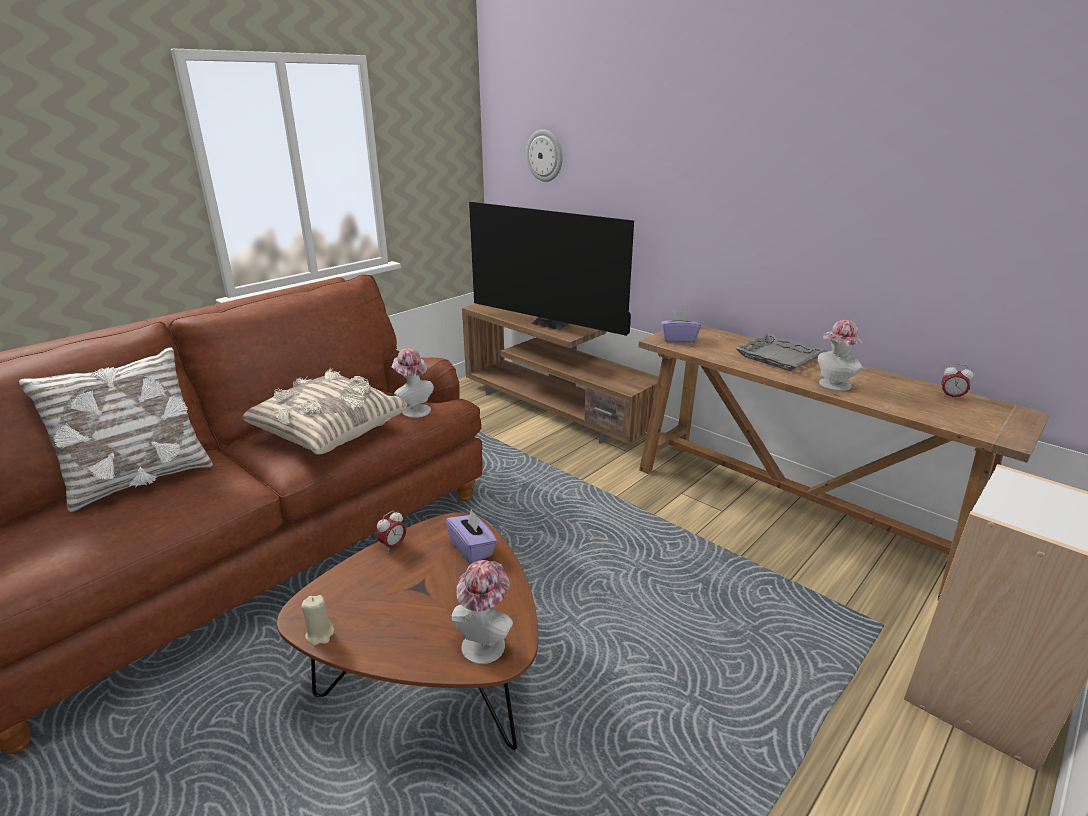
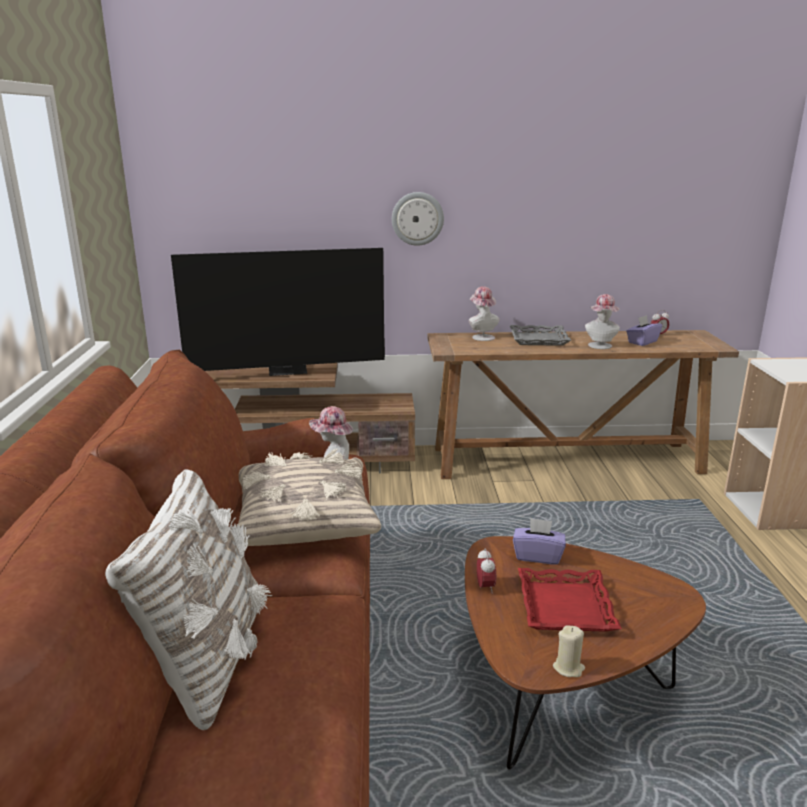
camera: 45 degrees left, 5 degrees down
(408, 595) = (564, 606): none -> red tray
(485, 642) = (658, 597): hat -> hat (481, 337)
(545, 155) = (233, 196): wall clock -> wall clock (417, 218)
(678, 339) = (457, 346): purple tissue box -> purple tissue box (642, 342)

